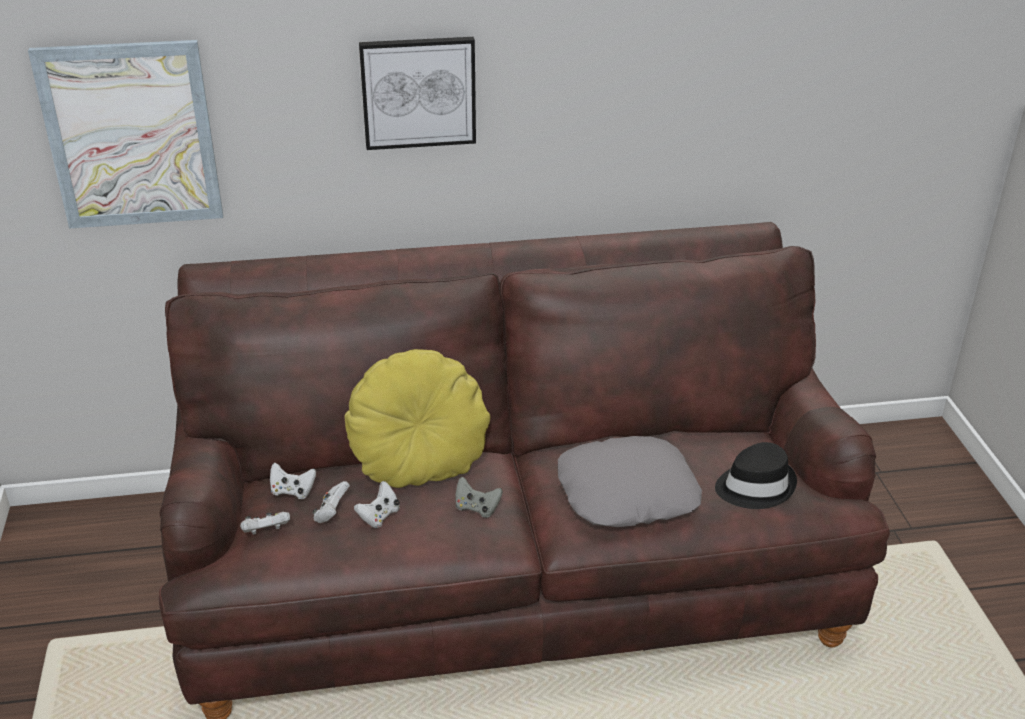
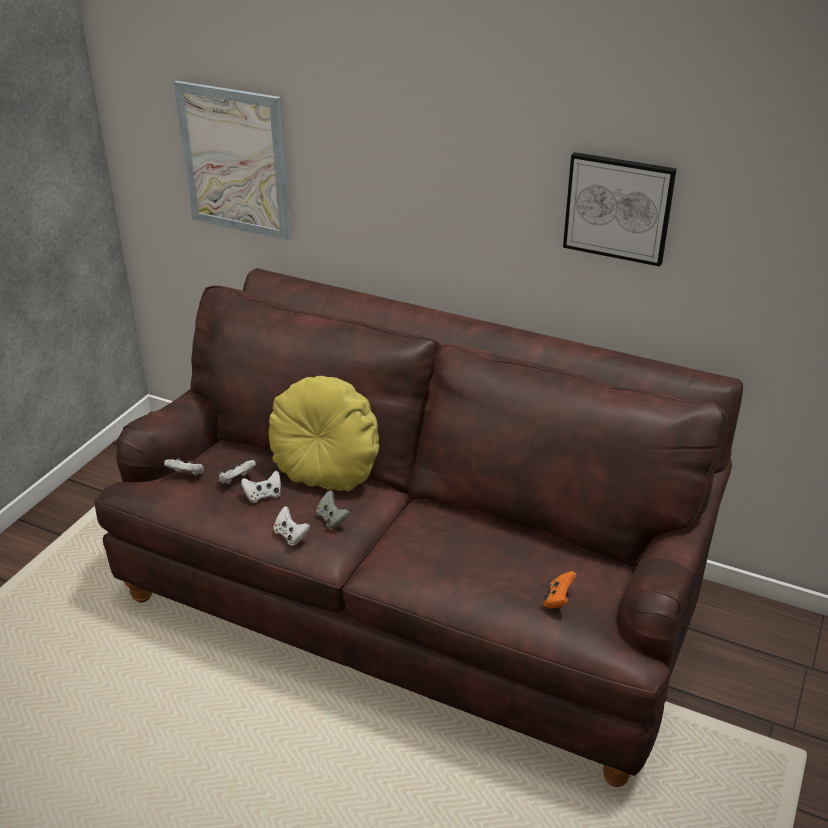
camera: 35 degrees right, 0 degrees up
(292, 491) = (231, 455): white game controller -> white game controller (291, 536)
(418, 92) = (435, 175): picture -> picture (618, 208)
(626, 492) = (451, 558): grey pillow -> none
(754, 486) = (558, 600): black hat -> orange game controller

